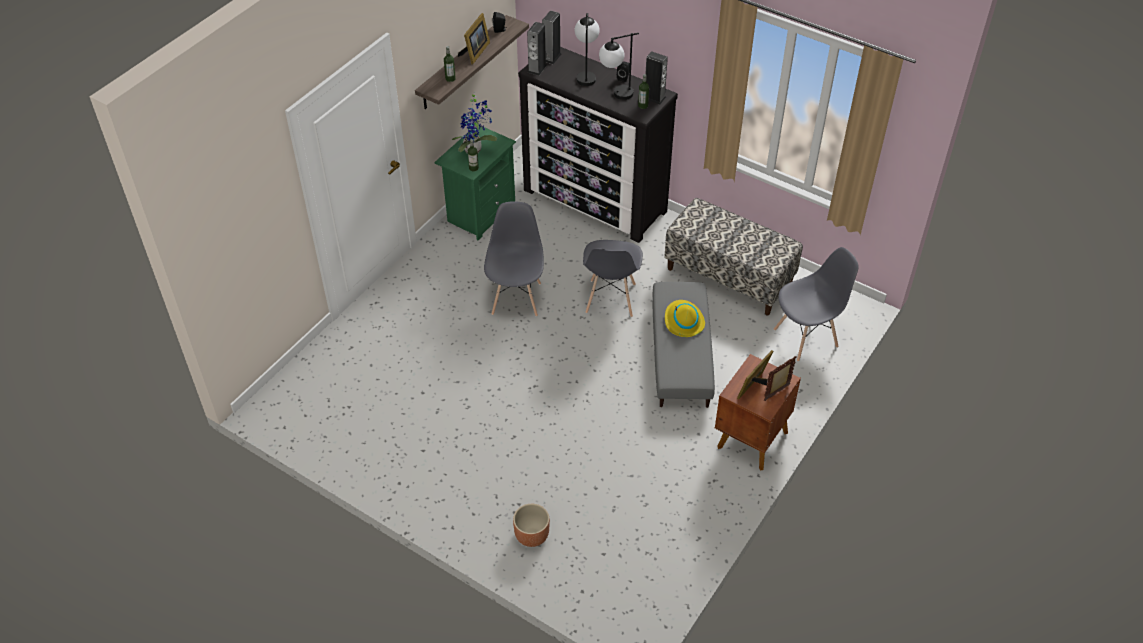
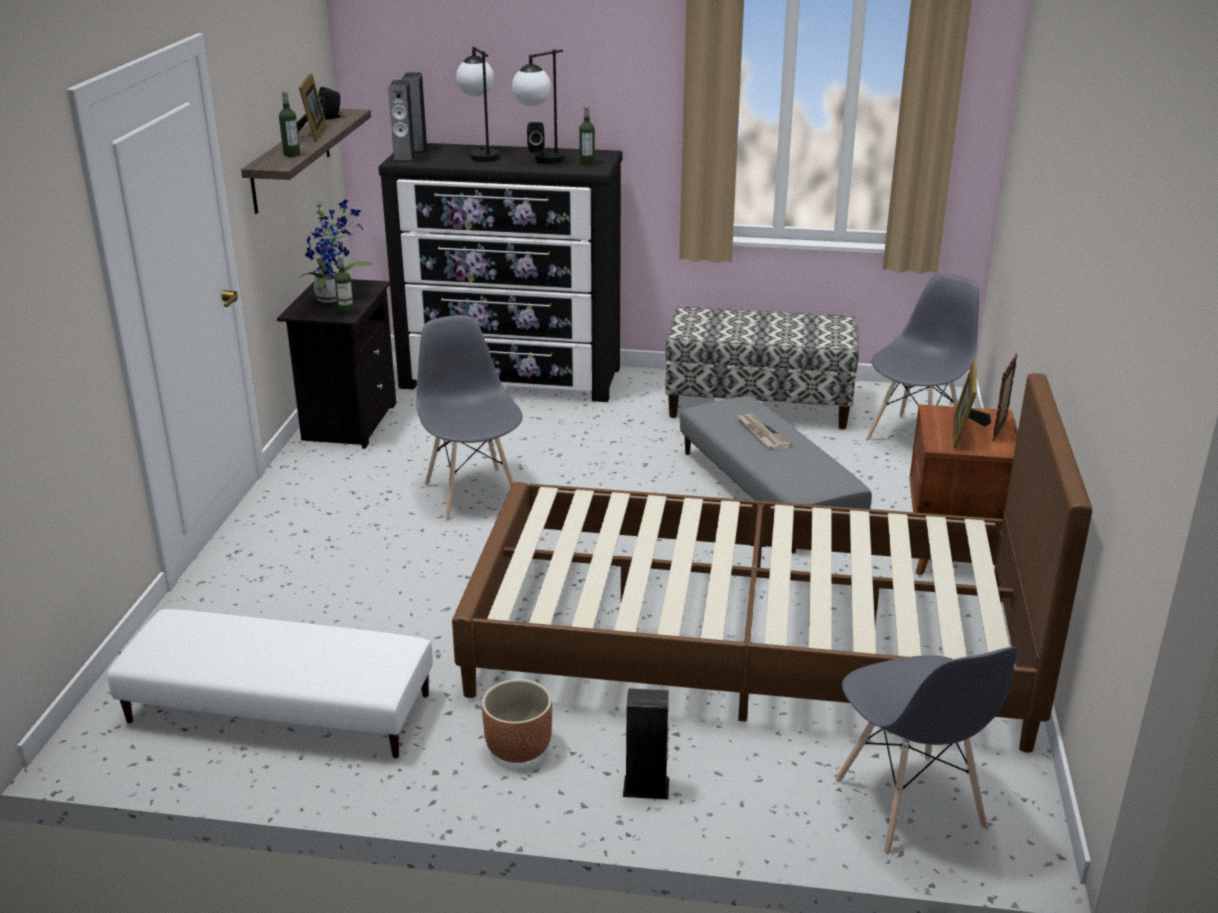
camera: 25 degrees left, 20 degrees down
(350, 419) = (279, 709): none -> white ottoman
(480, 213) = (348, 422): green nightstand -> black nightstand
(532, 535) = (735, 769): brown planter -> brown planter (519, 748)
(591, 463) = (749, 645): none -> brown bed
(610, 299) = (616, 462): grey chair -> grey chair (909, 805)
(654, 98) = (595, 157): speaker -> speaker (646, 787)
(683, 321) = (761, 433): yellow hat -> newspaper

